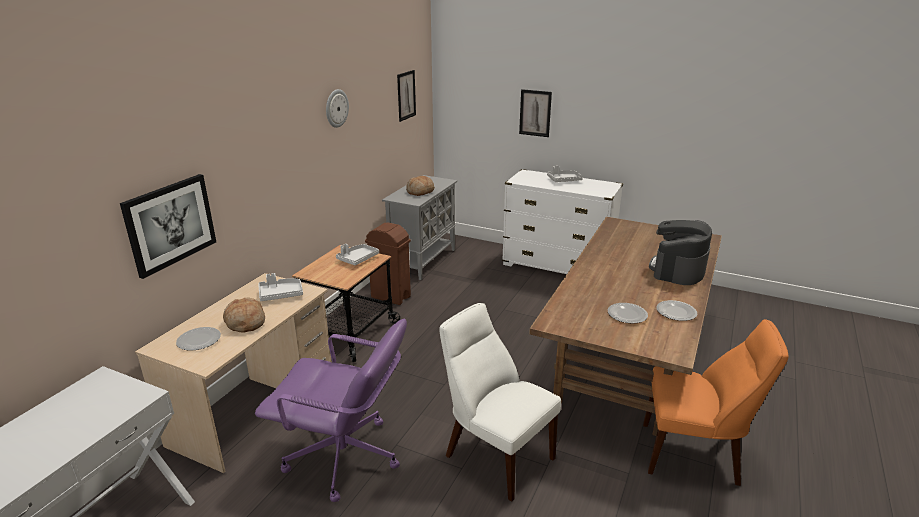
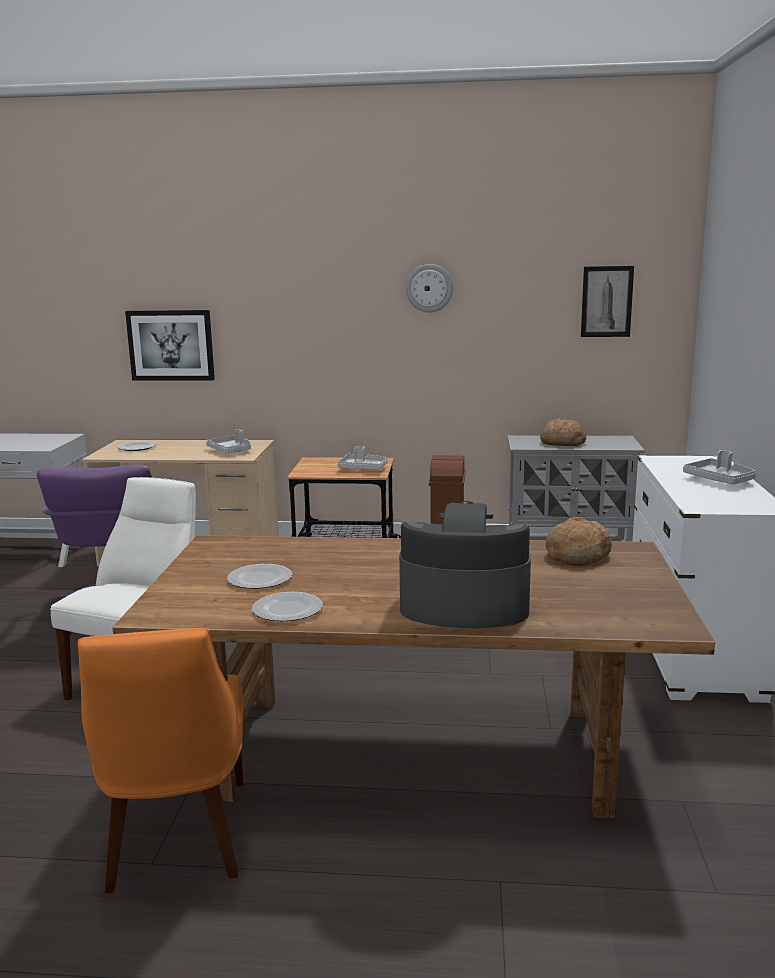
camera: 70 degrees right, 10 degrees down
(245, 322) = (172, 452): bread -> bread (577, 555)
(535, 113) = (750, 351): picture -> none

